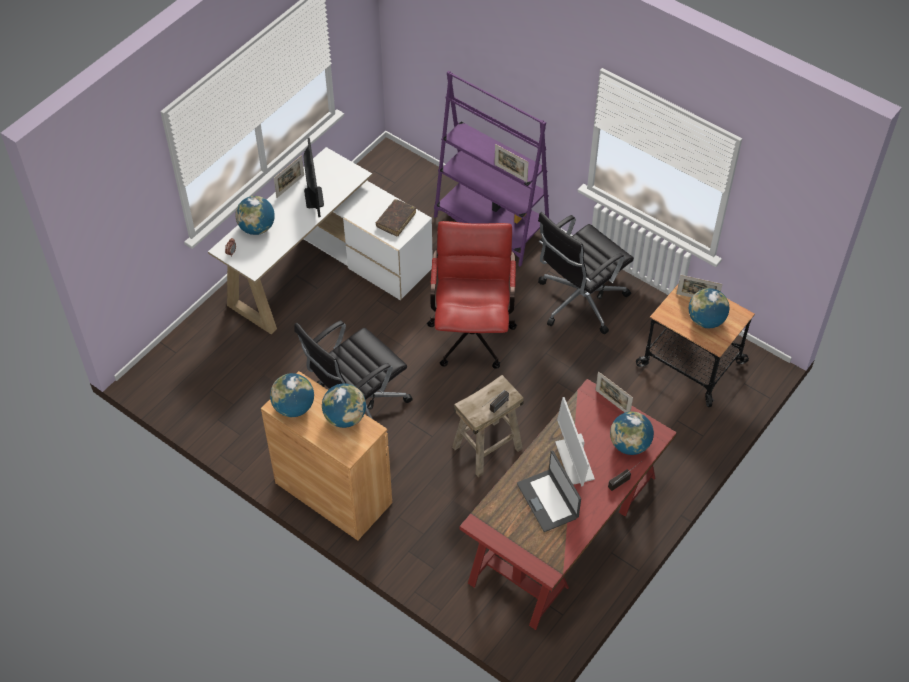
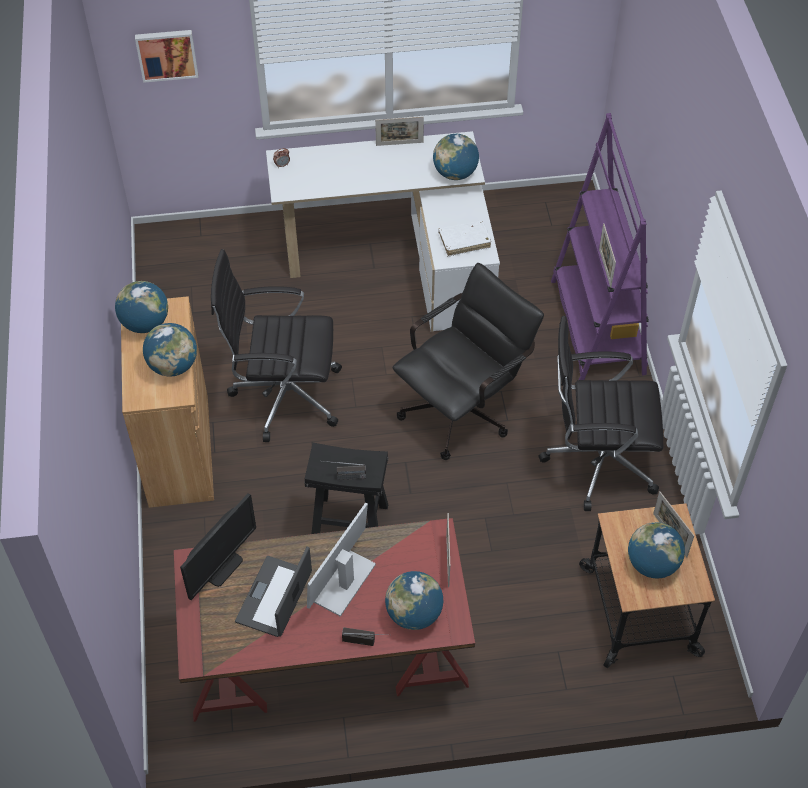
camera: 45 degrees right, 0 degrees up
(122, 221) = (167, 54): none -> picture
(257, 228) = (328, 159): globe -> globe (455, 173)
(314, 197) = (407, 167): monitor -> monitor (221, 566)
(396, 220) = (464, 242): brown book -> white book
(472, 330) = (463, 408): red office chair -> black office chair
(487, 447) = (350, 522): beige stool -> black stool

